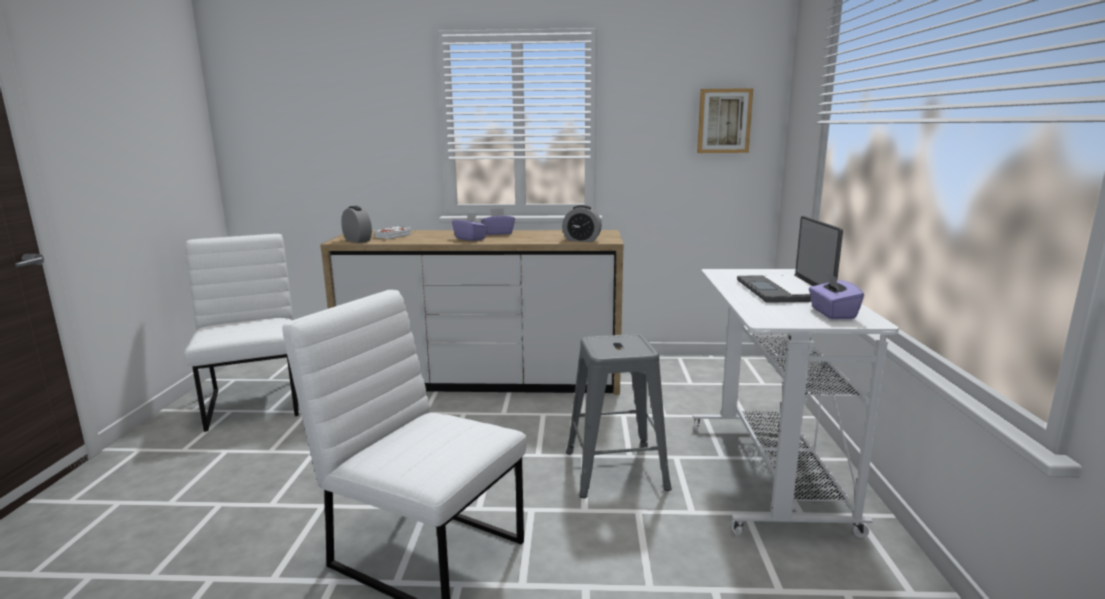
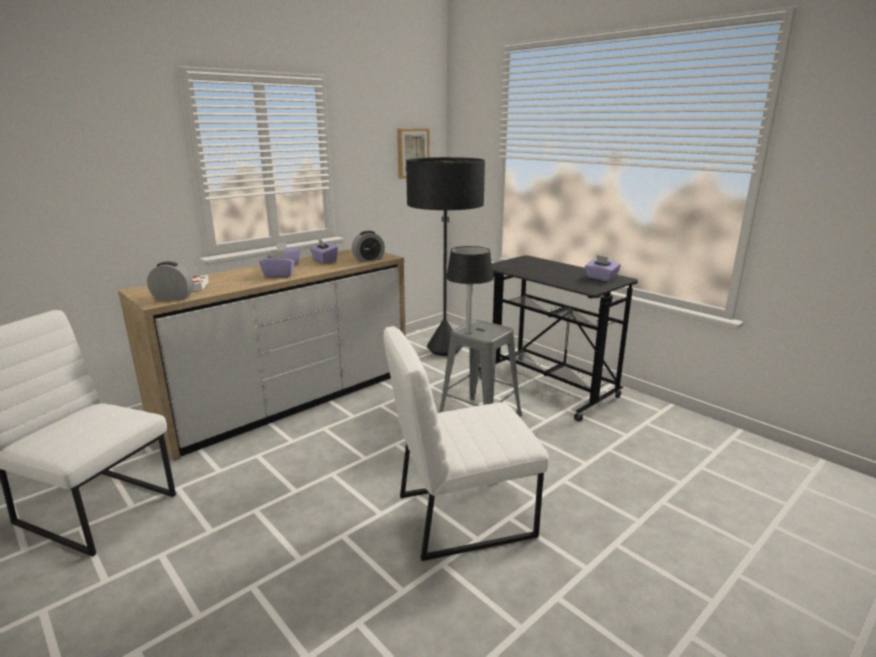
camera: 45 degrees left, 5 degrees up
(541, 235) = (324, 260): none -> purple tissue box
(595, 343) = (468, 332): none -> black table lamp
(705, 386) = (444, 350): none -> black floor lamp
(767, 475) = (547, 387): white desk -> black desk
(784, 290) = (552, 270): laptop -> none

